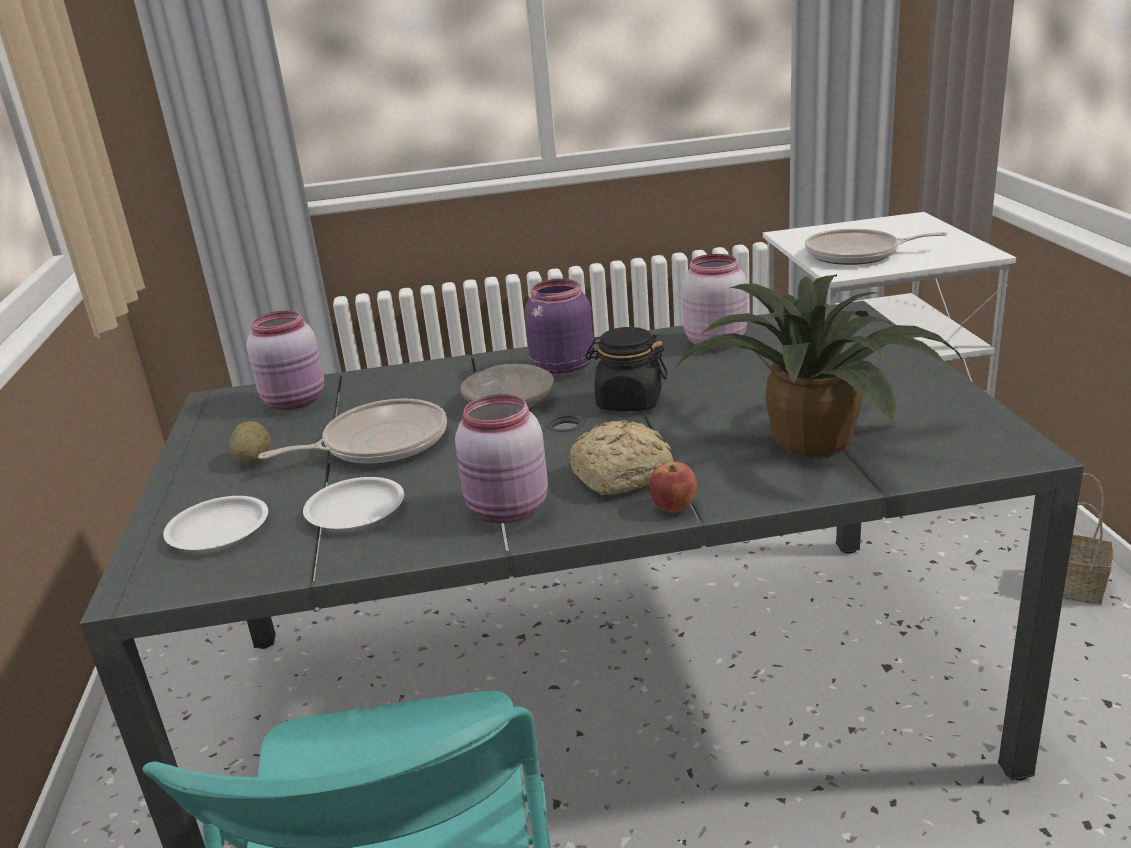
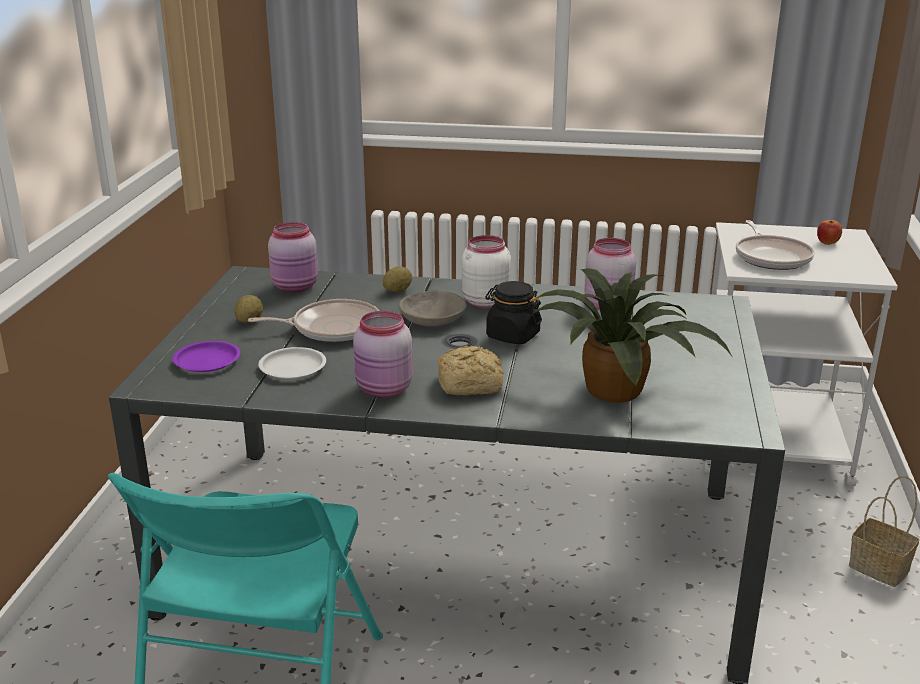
camera: 15 degrees right, 0 degrees up
(218, 529) = (207, 361): white plate -> purple plate
(438, 378) = (397, 291): none -> potato
(561, 368) = (484, 302): purple jar -> white jar
(674, 507) = (487, 412): apple -> apple (827, 243)
(857, 254) = (771, 257): frying pan -> frying pan turned 120 degrees counterclockwise

